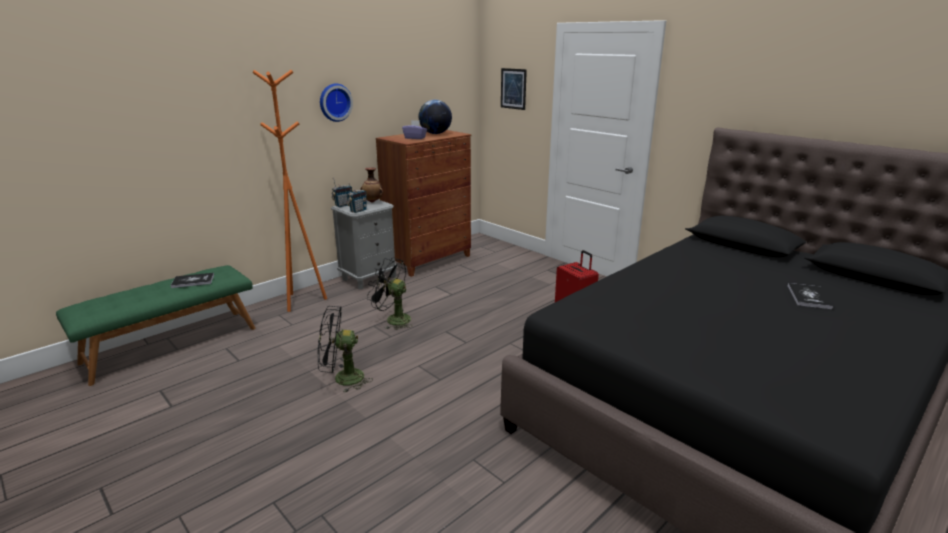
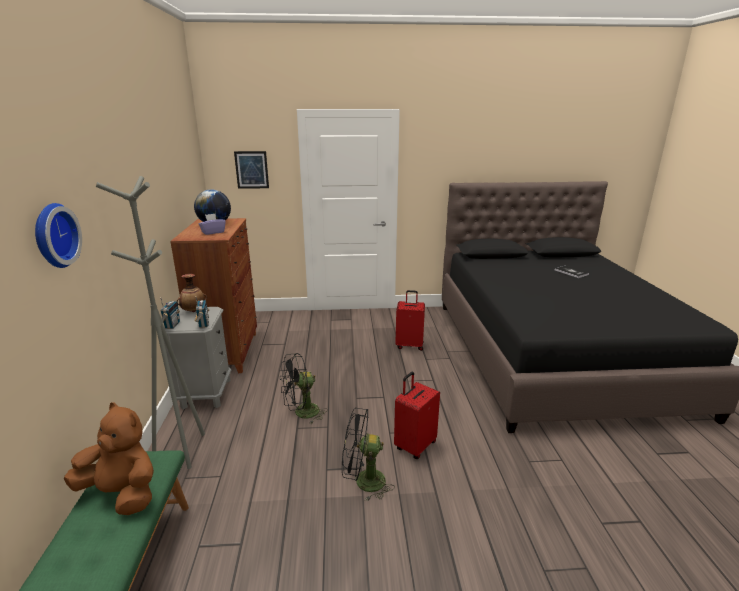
camera: 50 degrees left, 0 degrees up
(193, 281) = (122, 493): book -> brown plush toy
(302, 301) = (182, 450): orange clothes rack -> grey clothes rack
(334, 102) = (139, 209): wall clock -> wall clock (53, 235)
(342, 379) = (363, 482): black fan -> black fan turned 60 degrees clockwise
(416, 384) = (414, 445): none -> red suitcase

